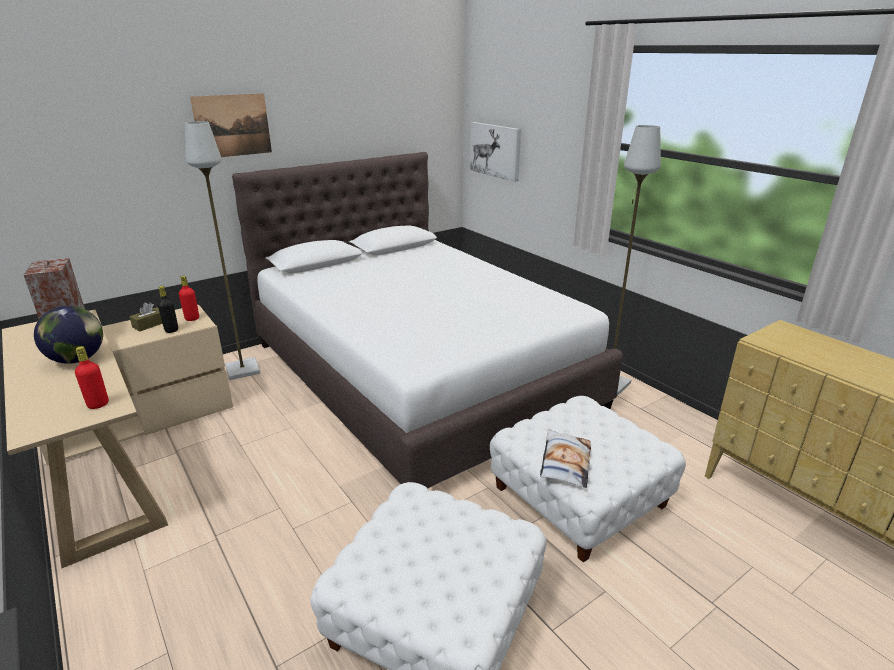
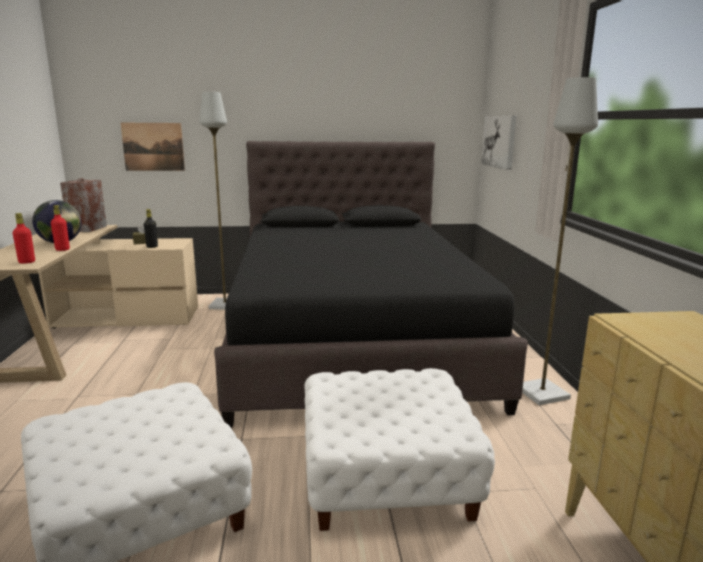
camera: 30 degrees right, 10 degrees down
(192, 318) = (174, 243): red bottle -> red bottle (62, 249)
(232, 125) = (255, 103): picture -> picture (153, 146)
(419, 374) = (353, 338): white bed -> black bed
(564, 462) = (342, 412): pillow -> none

